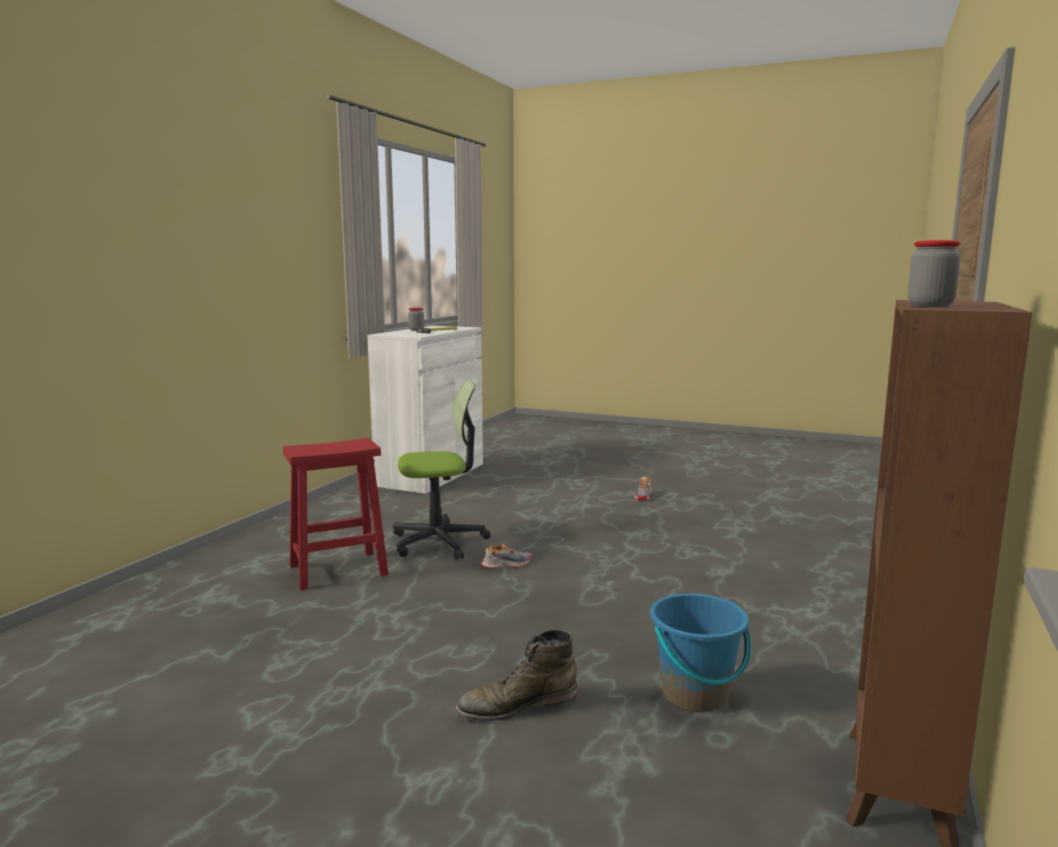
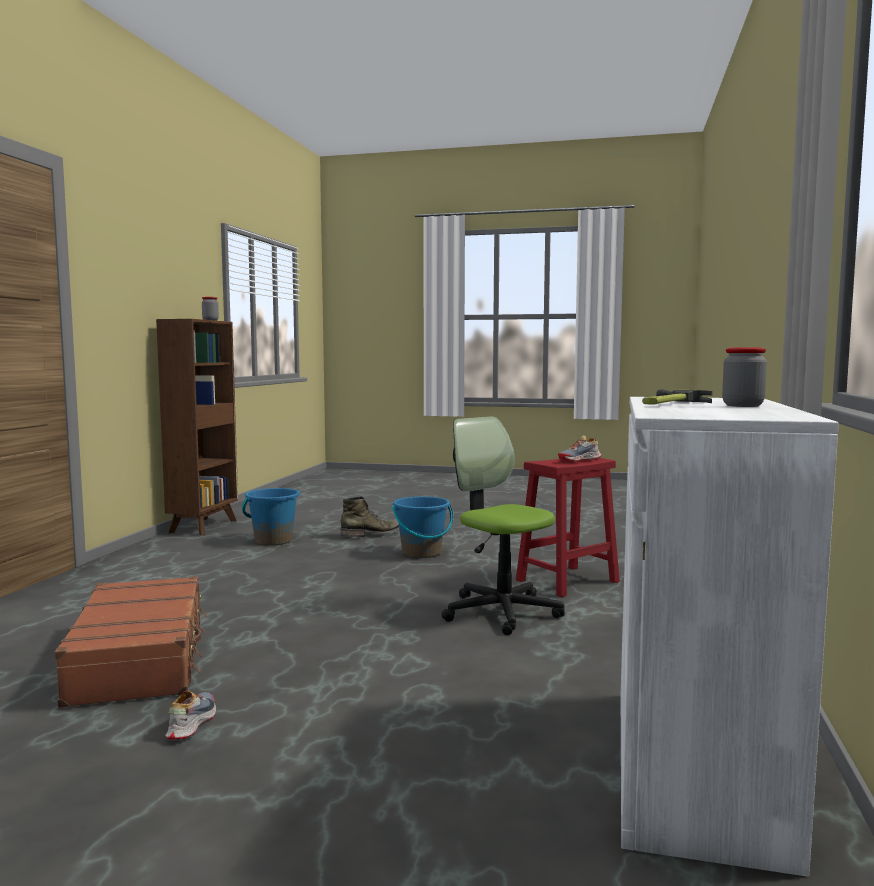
camera: 170 degrees right, 5 degrees down
(439, 542) = (501, 612): office chair -> office chair turned 75 degrees clockwise
(459, 634) = (421, 553): none -> blue bucket
(506, 565) = (410, 594): shoe -> shoe (579, 459)
(704, 525) = (141, 658): none -> brown suitcase

